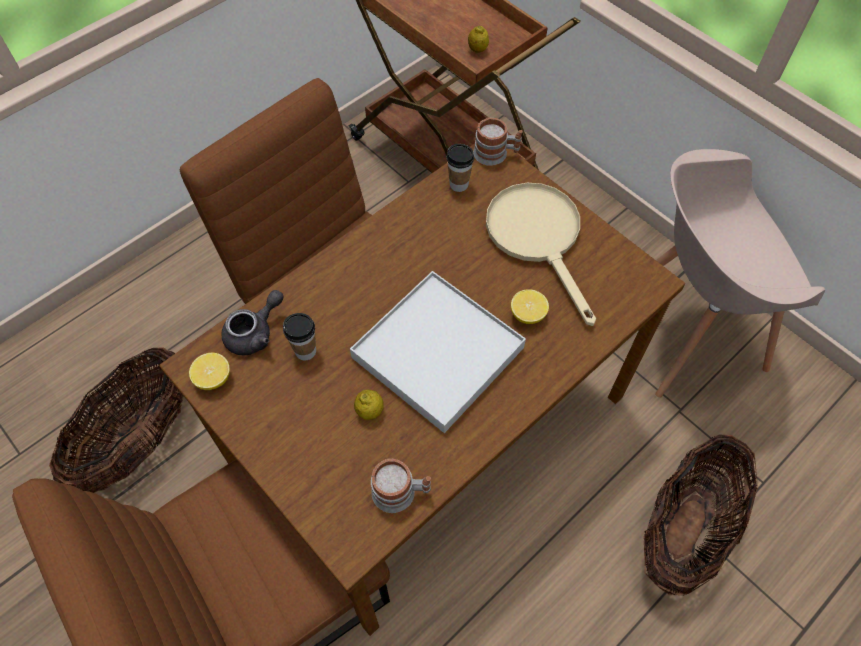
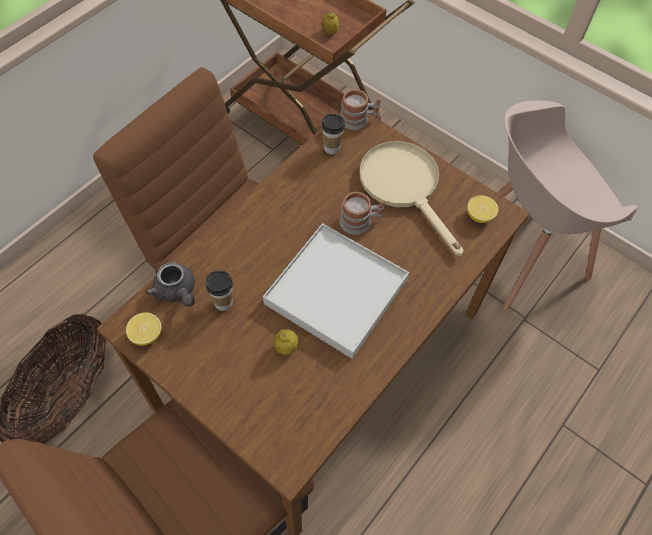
camera: 10 degrees left, 0 degrees up
(255, 333) = (177, 292): grey teapot -> grey teapot turned 105 degrees clockwise
(401, 492) = (323, 413): mug -> mug (360, 221)
(527, 314) = (406, 252): lemon -> lemon (479, 216)
(684, 528) = (541, 415): basket -> none

